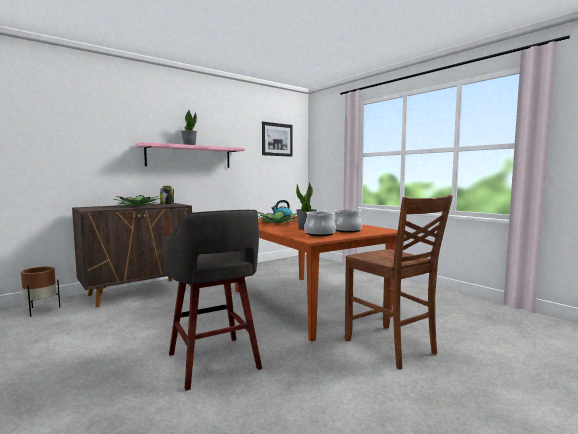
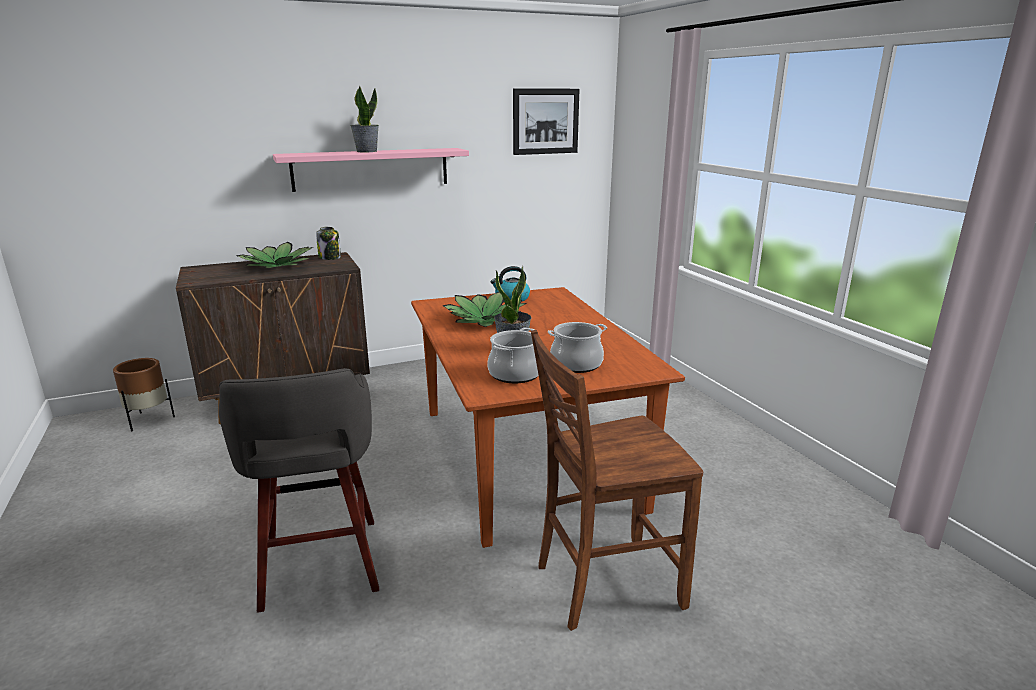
camera: 15 degrees right, 15 degrees up
(391, 347) = (604, 584): brown chair -> brown chair turned 90 degrees clockwise

